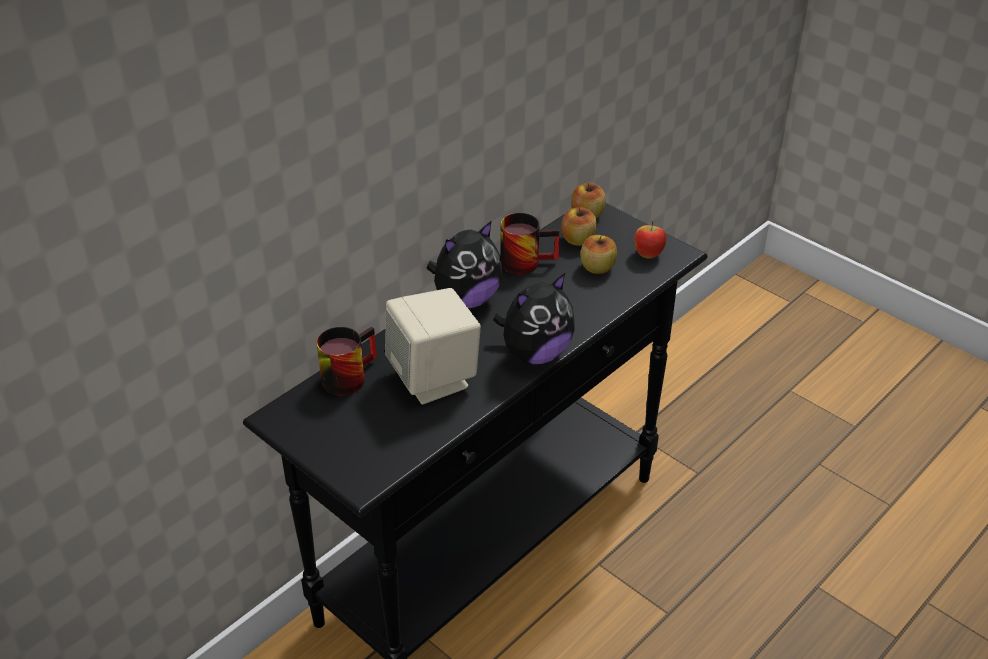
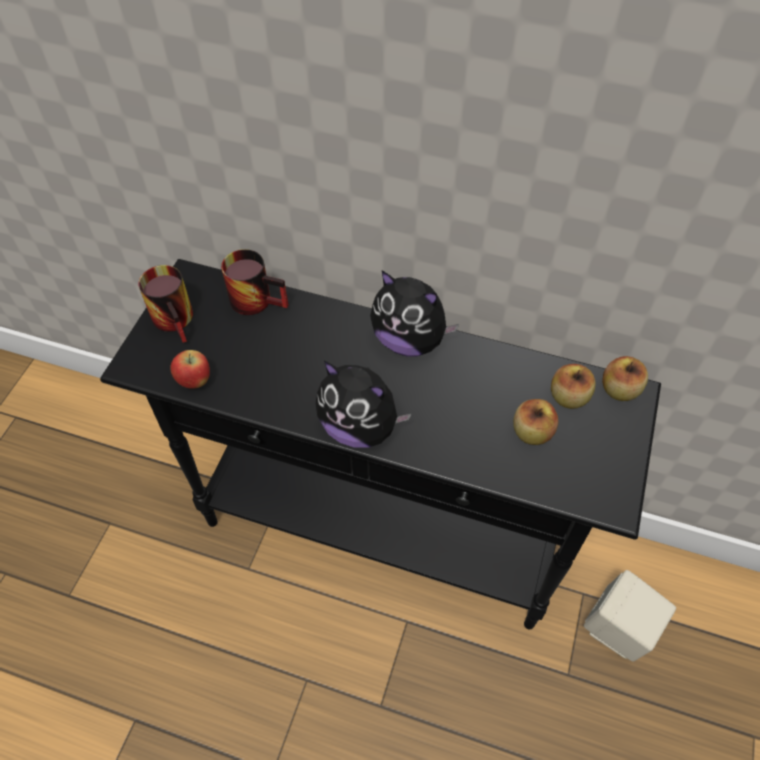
camera: 65 degrees right, 15 degrees up
(434, 378) = (284, 361): beige speaker -> beige speaker (618, 629)
(526, 260) = (502, 365): mug -> mug (178, 319)
(648, 255) = (588, 474): apple -> apple (194, 381)

